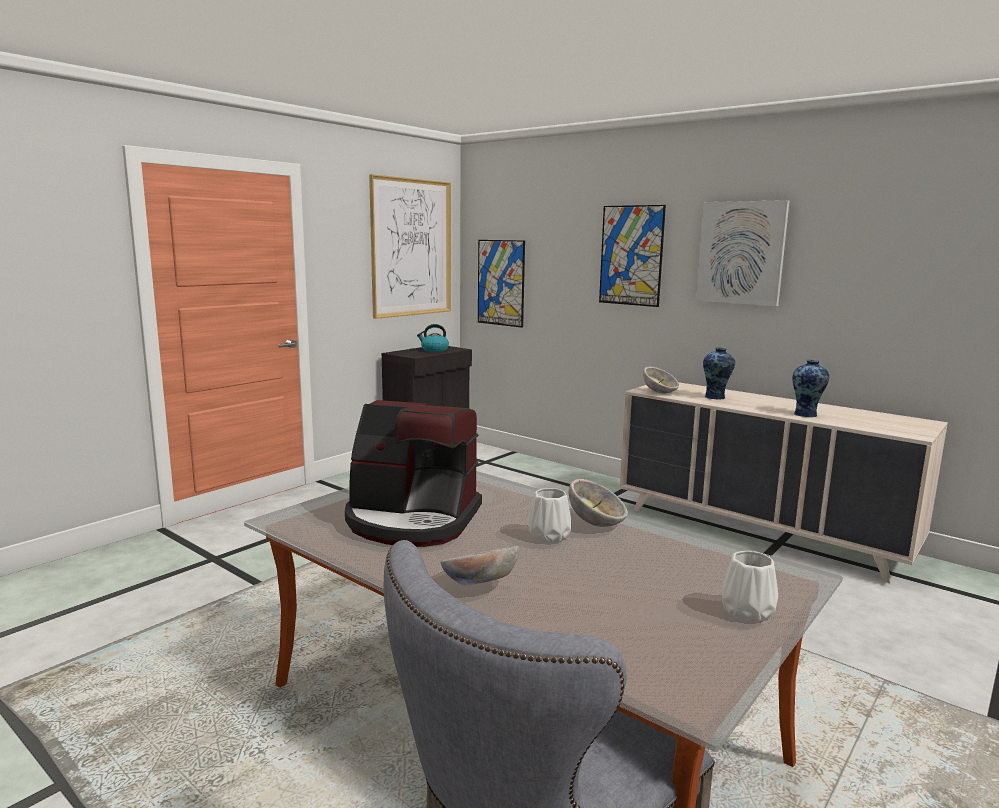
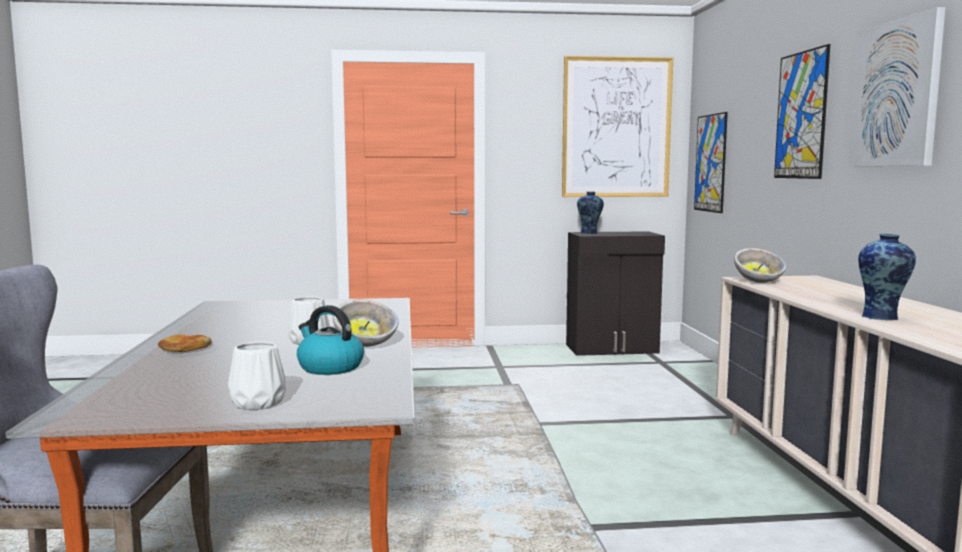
camera: 45 degrees right, 5 degrees down
(412, 520) = (270, 318): coffee machine -> none
(434, 350) = (623, 233): kettle -> kettle (329, 367)
(479, 585) = (185, 347): bowl -> bread
(716, 397) = (817, 292): vase -> vase (589, 233)

